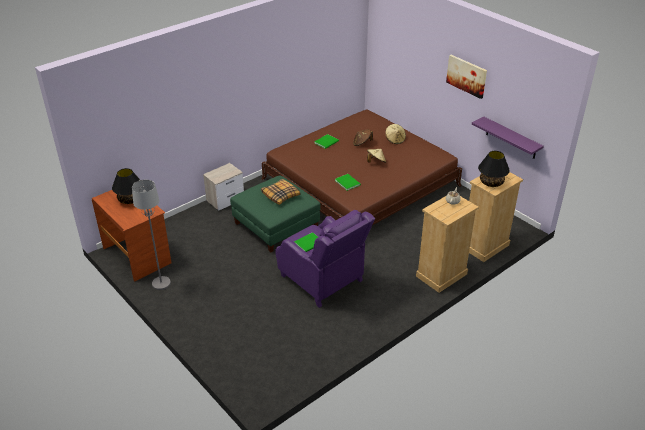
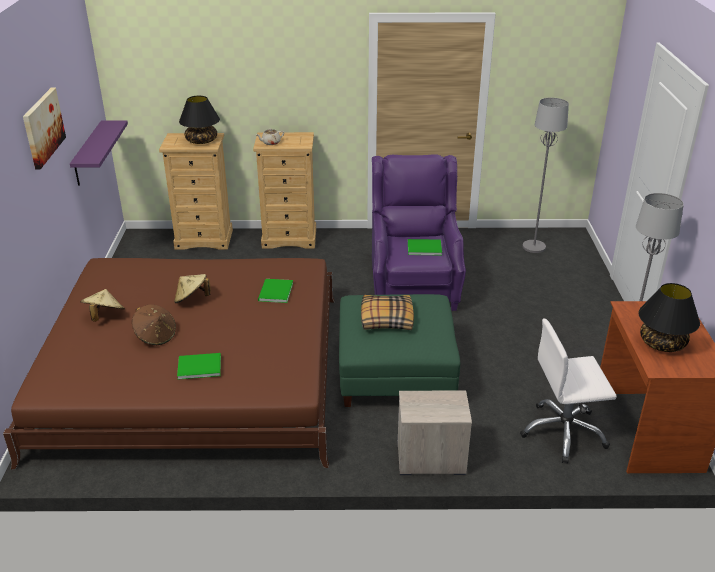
camera: 140 degrees left, 5 degrees down
(176, 236) = (563, 433): none -> white office chair
(278, 363) = (534, 247): none -> grey floor lamp

